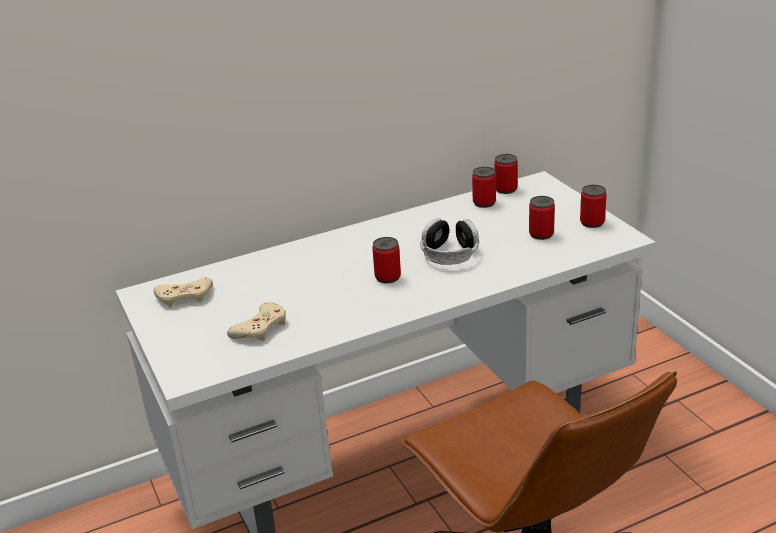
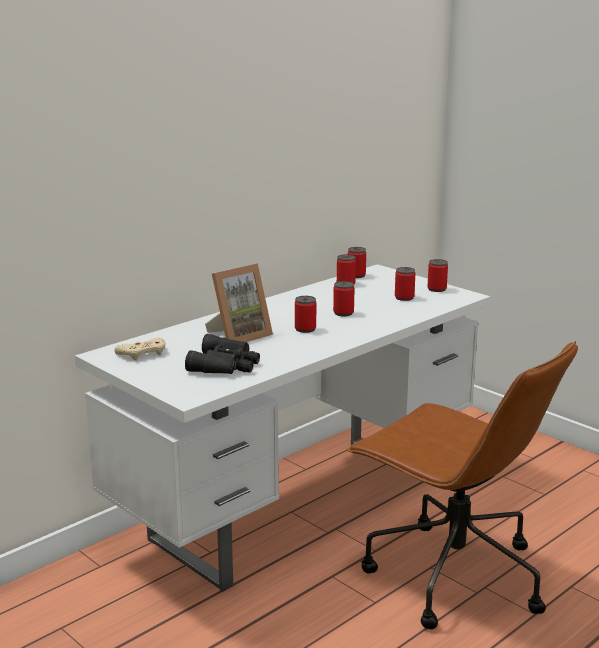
camera: 20 degrees left, 10 degrees down
(260, 328) = (226, 365): beige game controller -> black binoculars
(305, 280) = (239, 336): none -> picture frame
(450, 254) = (343, 313): headphones -> can

